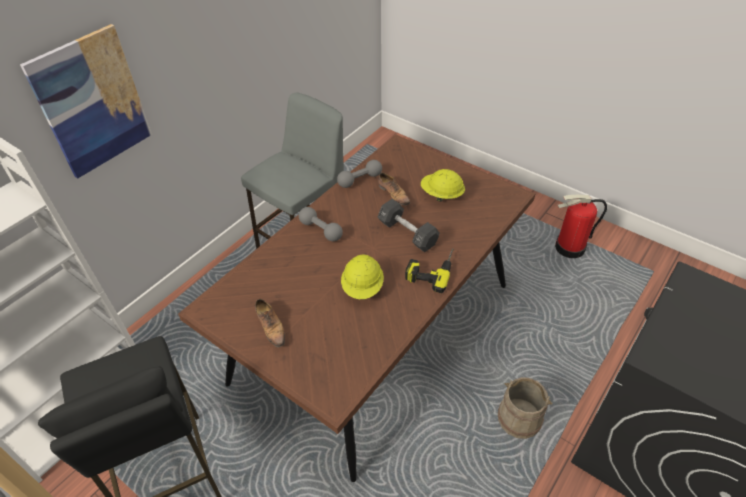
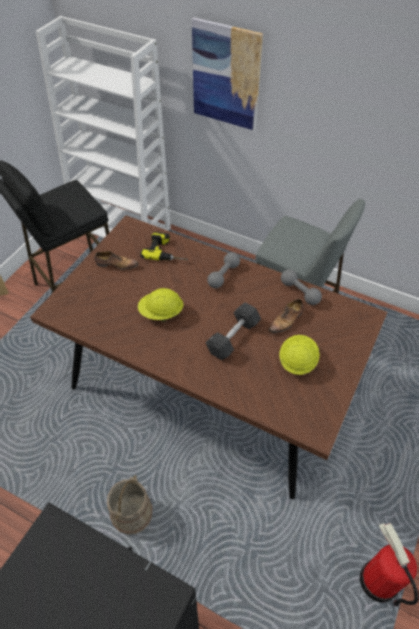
camera: 80 degrees right, 5 degrees up
(271, 327) = (116, 264): shoe -> shoe turned 135 degrees counterclockwise
(430, 269) = (189, 359): power drill -> power drill (167, 251)

